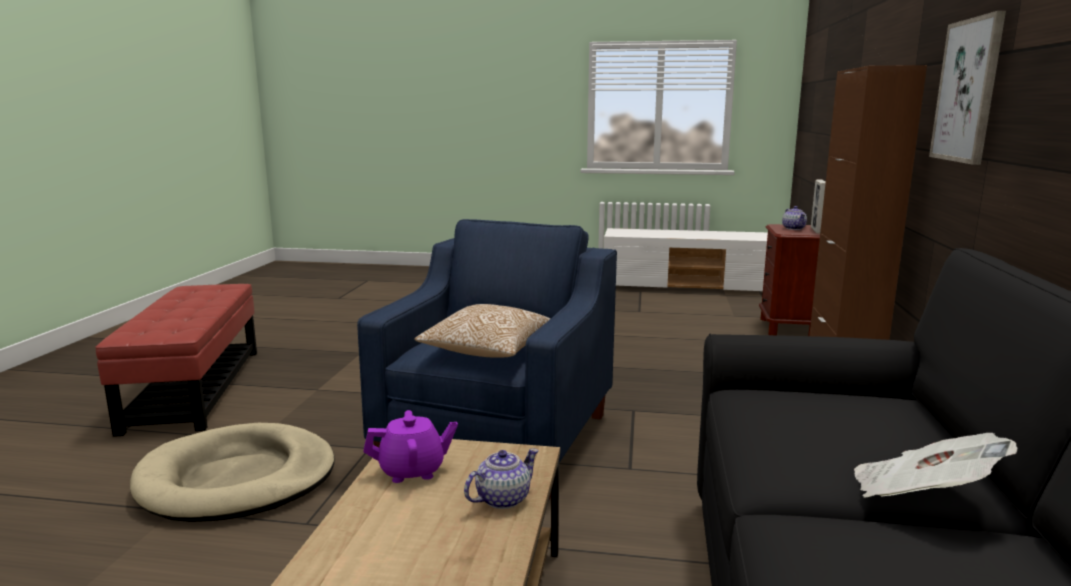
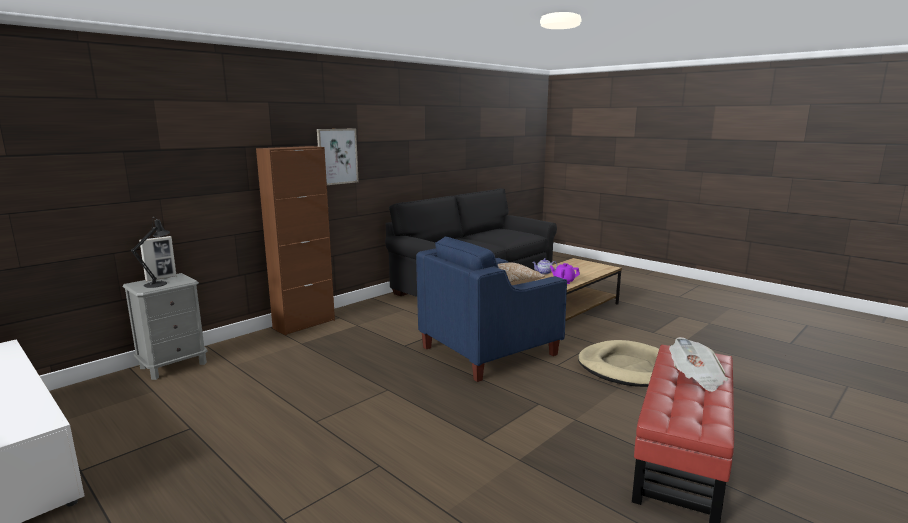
camera: 145 degrees left, 0 degrees up
(788, 328) = (173, 365): brown nightstand -> grey nightstand
(793, 228) = (158, 283): teapot -> black table lamp
(920, 497) = (473, 239): newspaper -> newspaper (696, 378)

